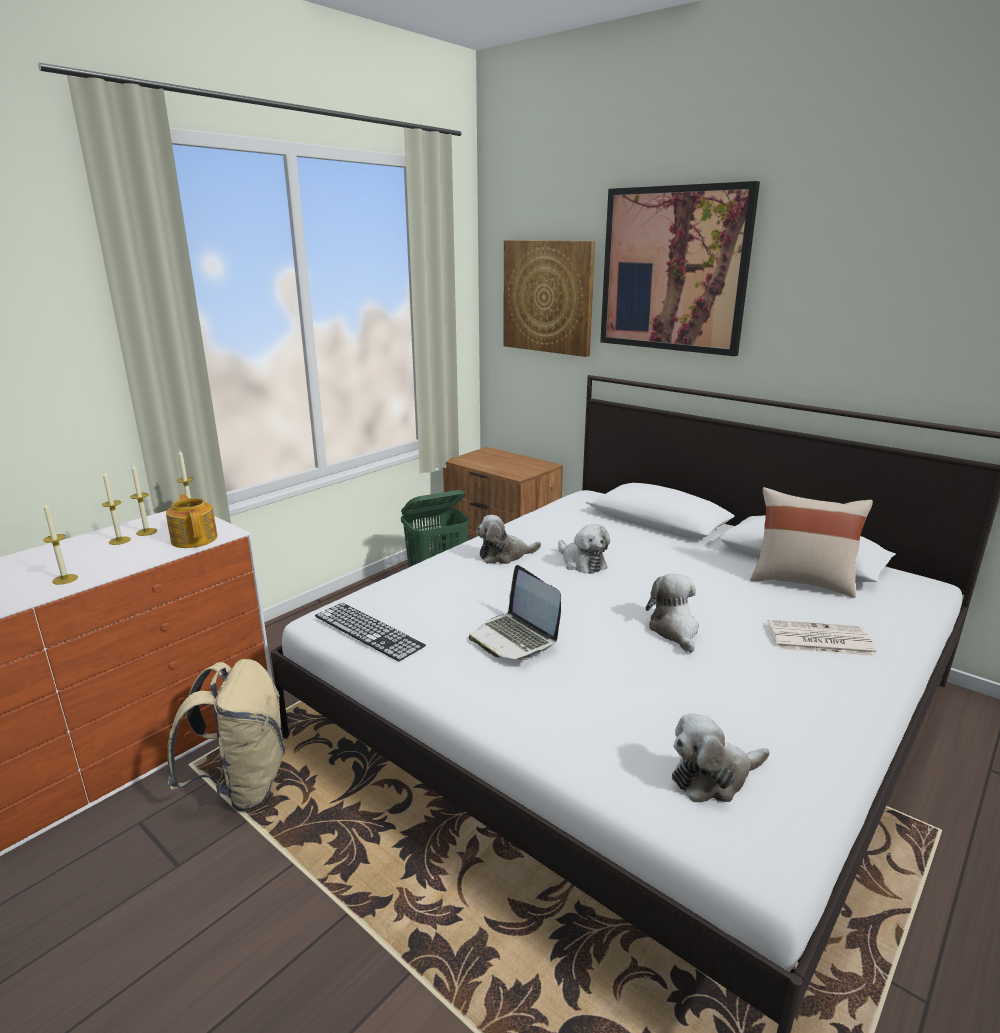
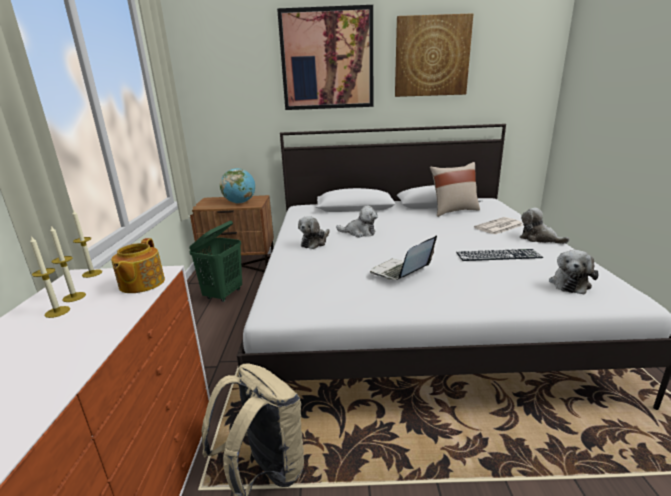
camera: 40 degrees left, 0 degrees up
(65, 579) = (66, 357): candle -> none
(195, 539) = (141, 284): teapot -> teapot turned 105 degrees counterclockwise
(368, 630) = (318, 303): keyboard -> keyboard (498, 255)
(508, 467) = (240, 202): none -> globe
(515, 638) = (400, 272): laptop -> laptop turned 120 degrees clockwise
(548, 297) = (238, 84): picture -> picture (432, 56)
(674, 630) = (451, 242): plush toy -> plush toy (539, 238)

